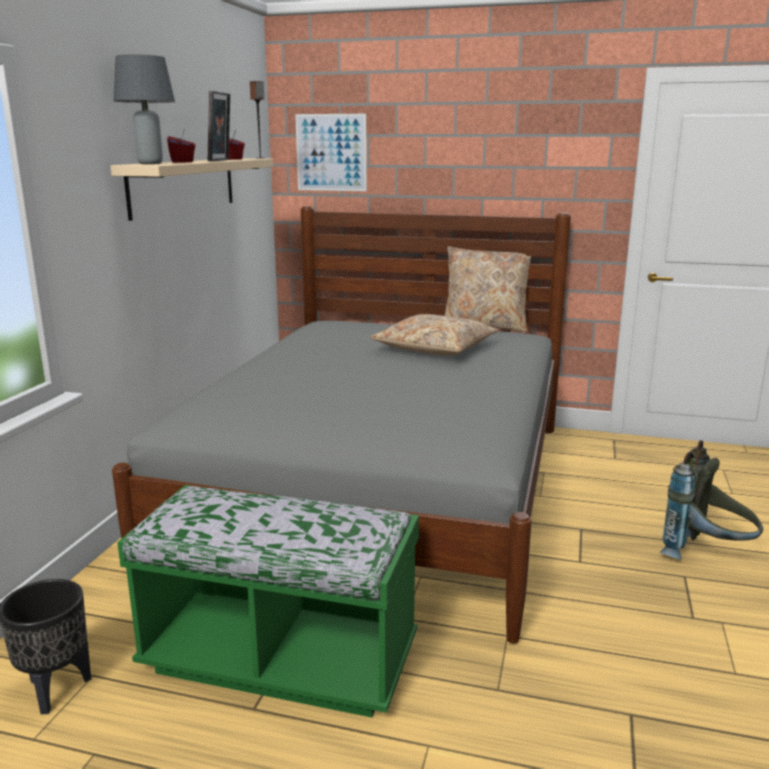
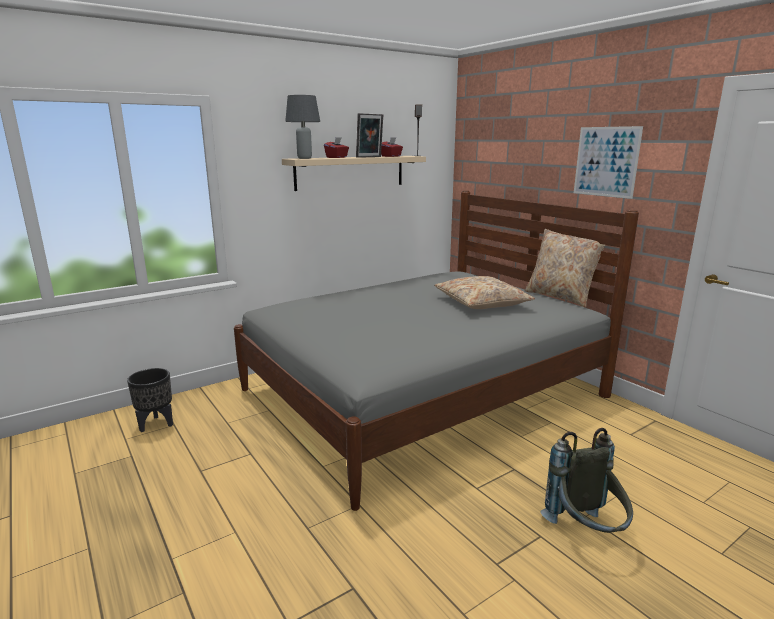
camera: 40 degrees right, 0 degrees up
(280, 659) = (241, 455): green bench -> none
(331, 152) = (485, 153): picture -> picture (606, 161)

